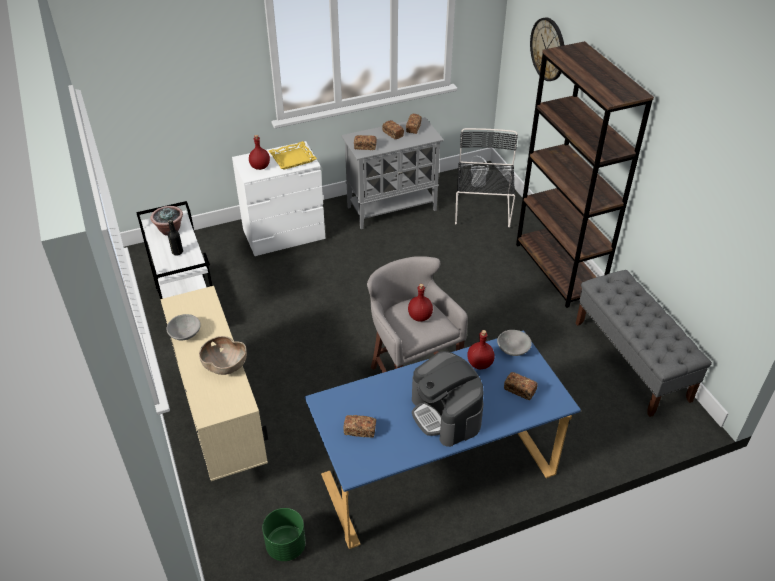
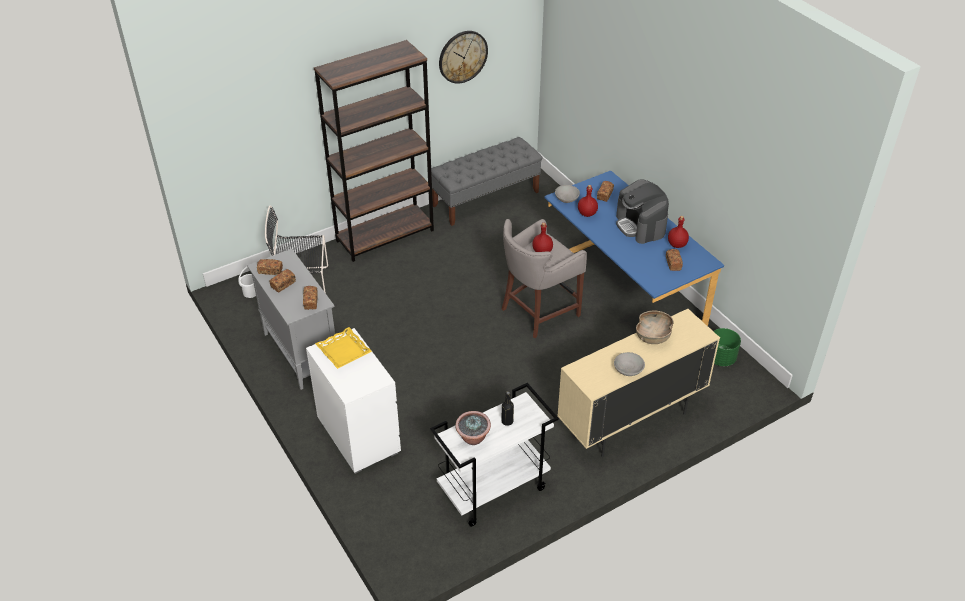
camera: 100 degrees left, 0 degrees up
(259, 166) = (362, 375): red bottle -> red bottle (677, 245)
(446, 414) = (640, 225): coffee machine -> coffee machine turned 105 degrees clockwise
(548, 49) = (260, 115): wall clock -> wall clock (462, 56)

